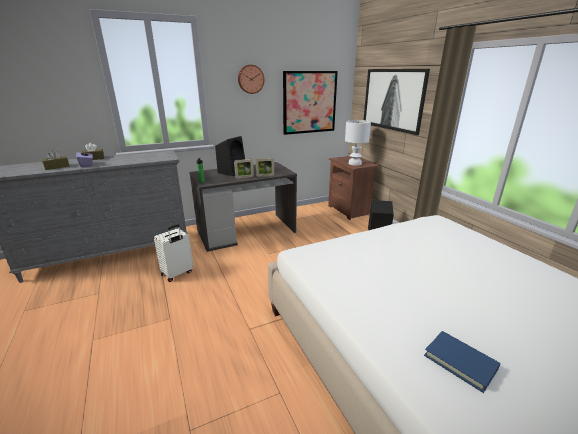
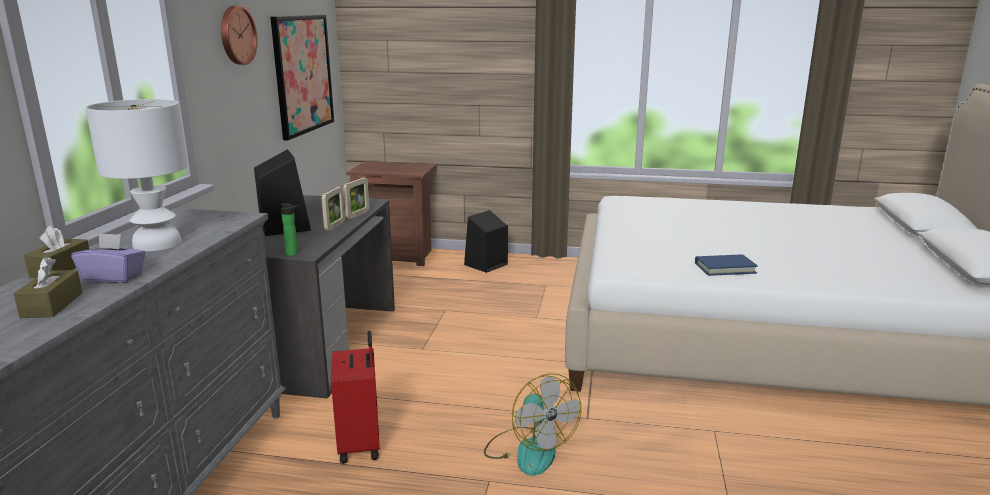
camera: 55 degrees left, 5 degrees down
(177, 274) = (361, 445): white suitcase -> red suitcase
(203, 320) = (529, 450): none -> fan
(354, 163) = (404, 169): white table lamp -> white table lamp (157, 244)
(392, 99) = (442, 58): picture -> none
(460, 362) = (846, 266): blue book -> blue book (725, 268)

